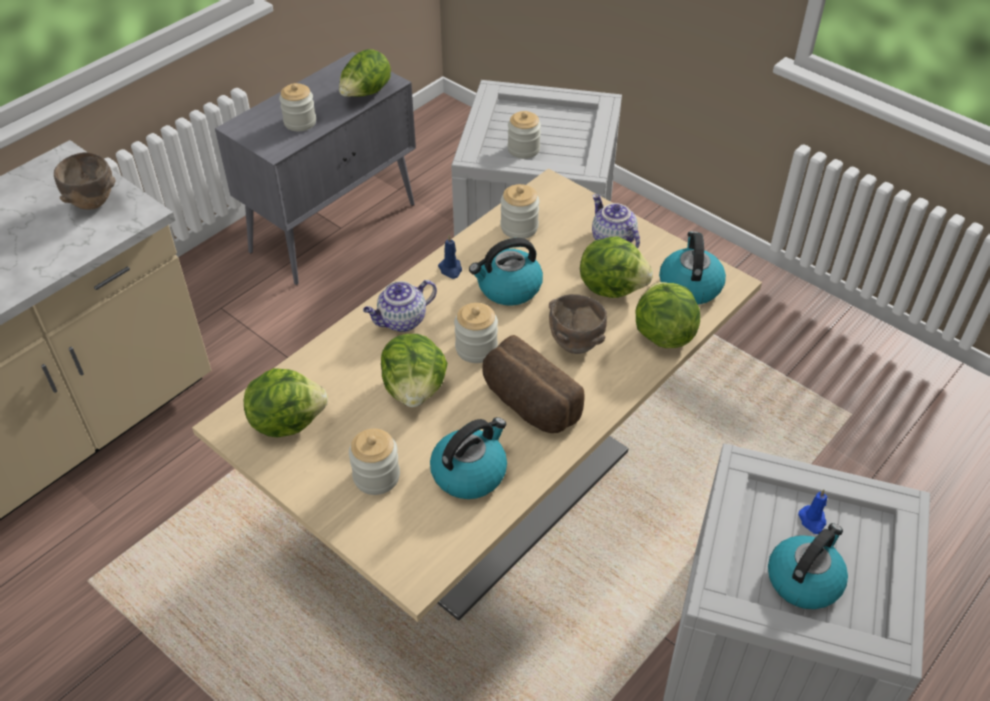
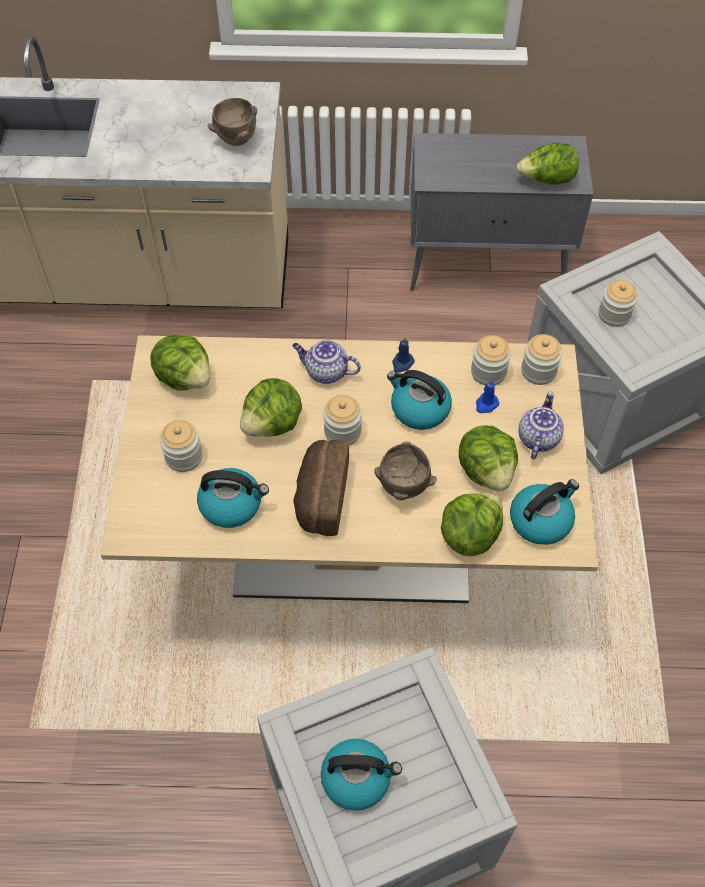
camera: 50 degrees right, 10 degrees up
(300, 122) = (472, 170): jar -> jar (538, 371)
(812, 520) = (417, 753): blue candle -> blue candle (486, 404)

